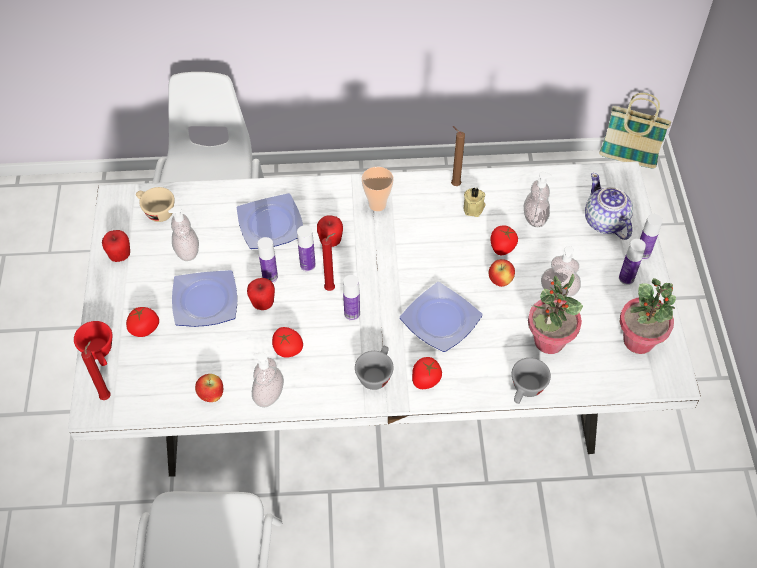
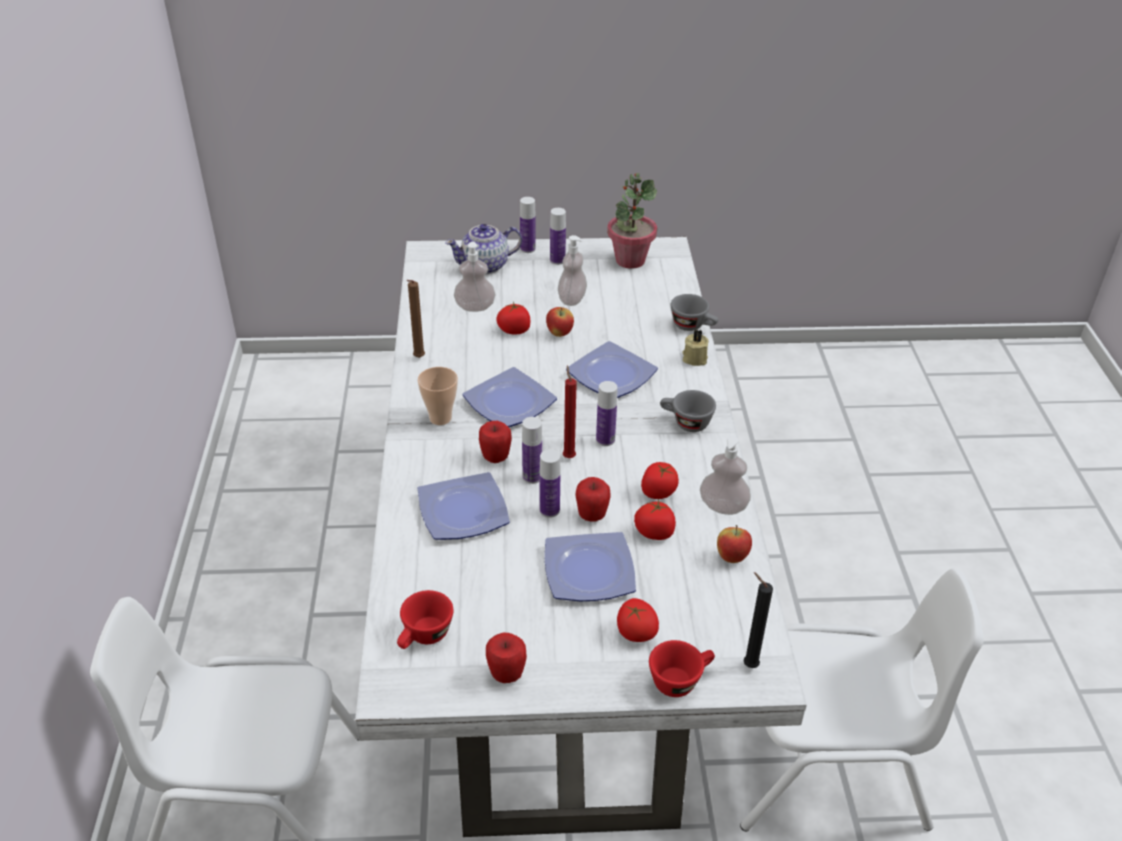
camera: 90 degrees left, 15 degrees down
(107, 396) = (748, 664): red candle -> black candle
(156, 212) = (424, 637): beige cup -> red cup
(187, 251) = (502, 595): soap dispenser -> none
(396, 248) = (509, 404): none -> plate
(425, 380) = (689, 388): tomato -> tomato (655, 532)
(474, 208) = (456, 346): beige candle -> beige candle (694, 358)
(549, 341) = (634, 309): potted plant -> none
(627, 160) = (253, 380): basket -> none

